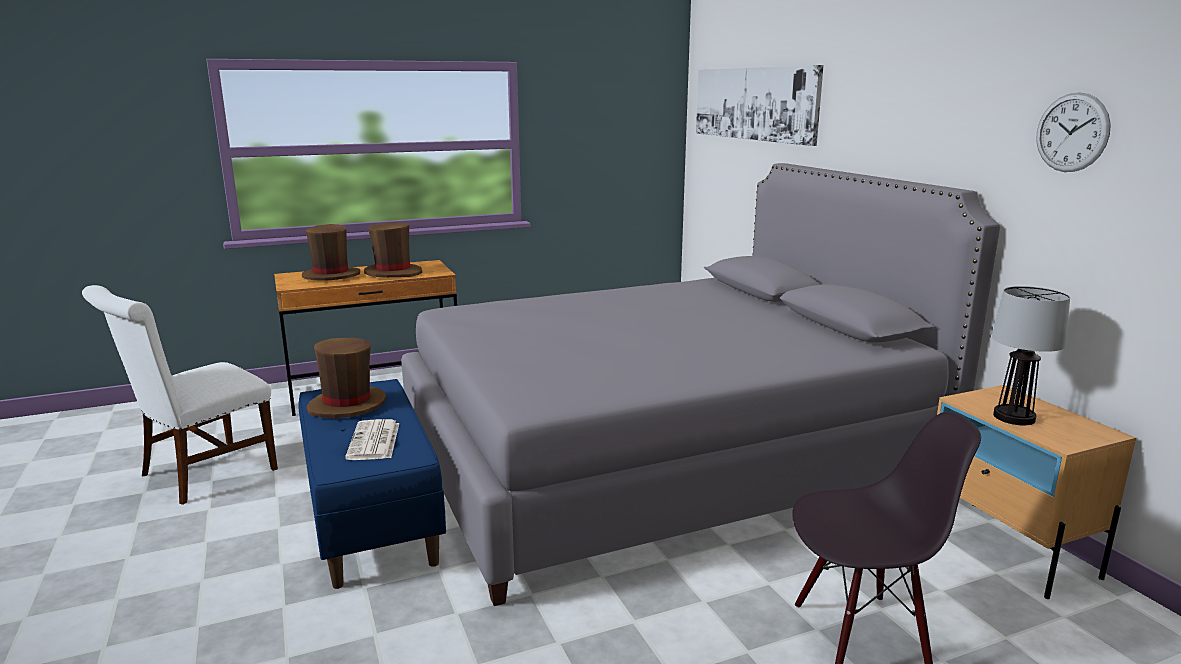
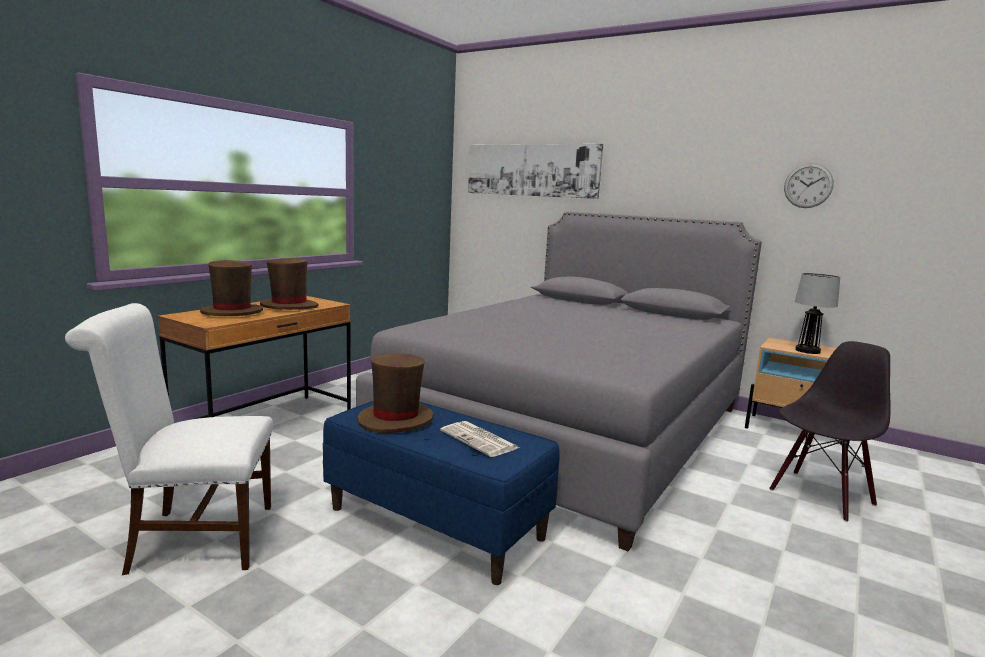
camera: 35 degrees left, 5 degrees down
(200, 474) = (193, 539): white chair -> white chair turned 75 degrees clockwise

